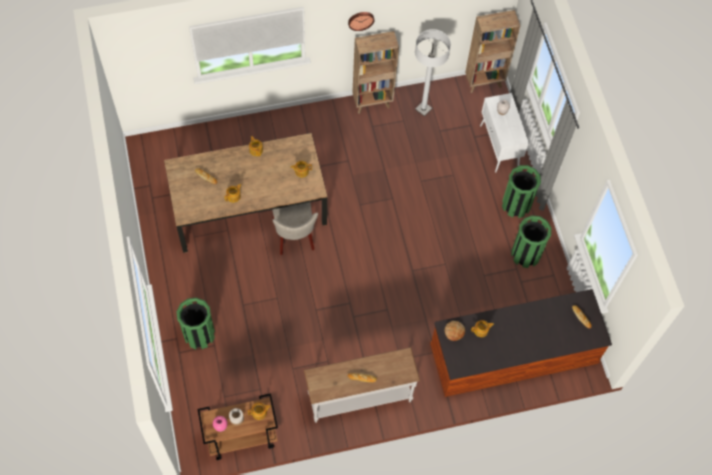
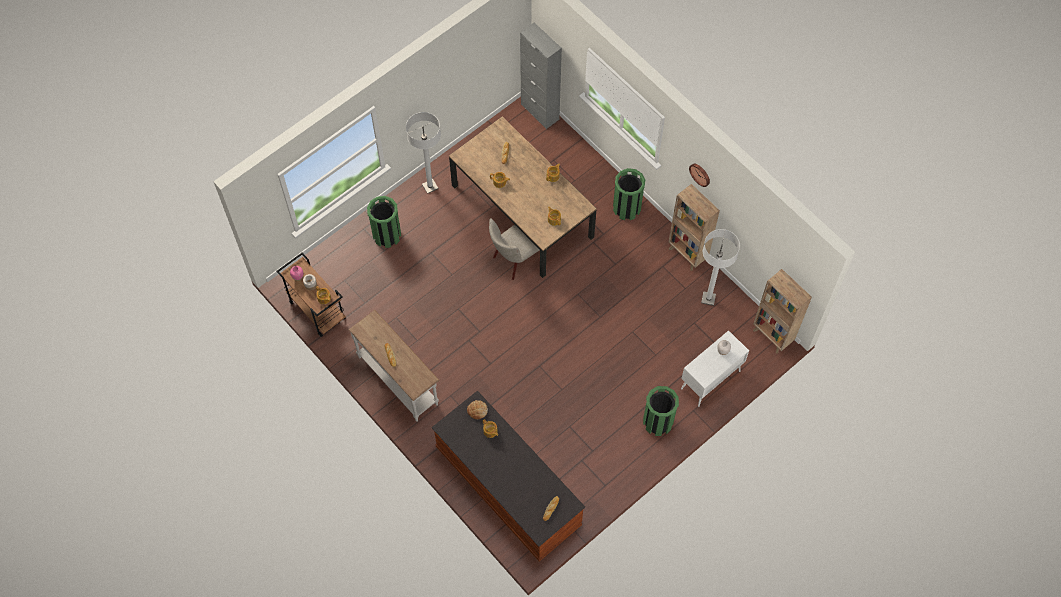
camera: 65 degrees right, 0 degrees up
(154, 141) = (540, 112): none -> grey cabinet
(171, 271) = (430, 186): none -> white floor lamp
(525, 254) = (612, 452): green trash can -> green trash can (627, 208)

